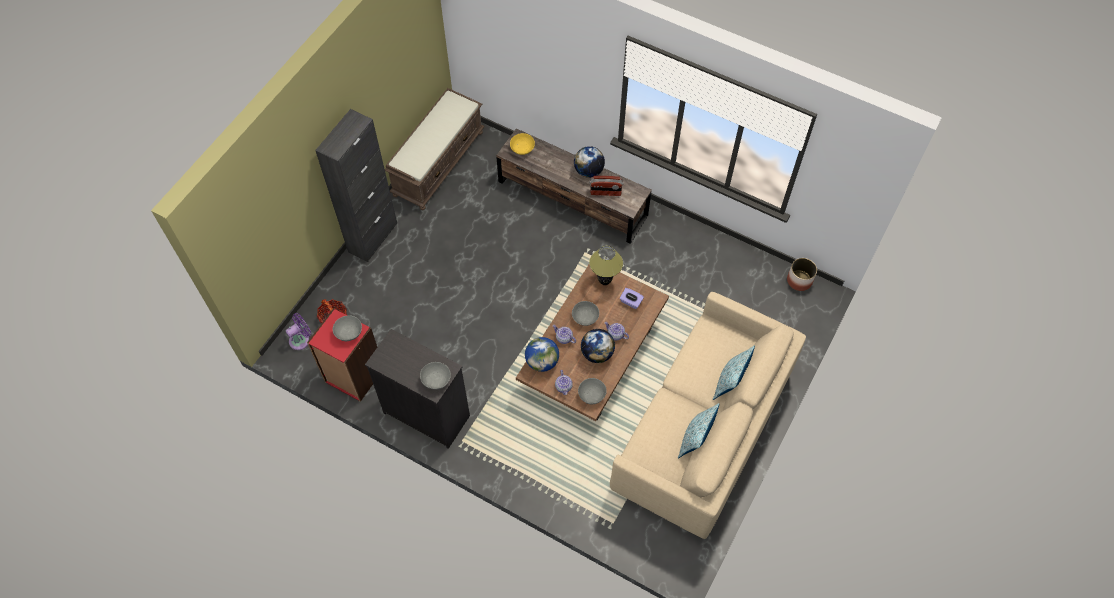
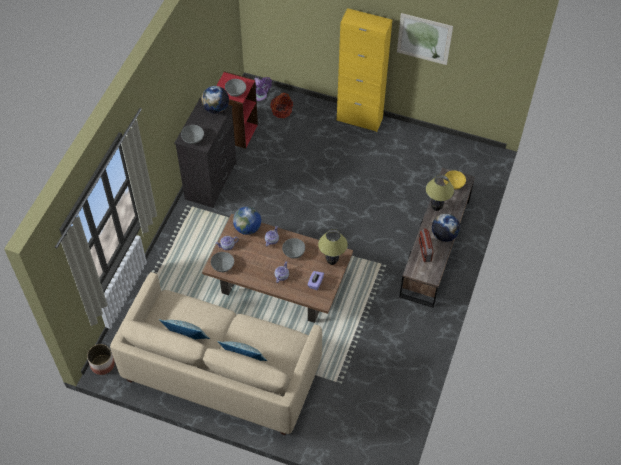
camera: 80 degrees right, 5 degrees down
(373, 237) = (359, 119): black cabinet -> yellow cabinet
(374, 93) = (424, 39): none -> picture
(438, 162) = (444, 147): brown bench -> none
(551, 171) = (436, 208): none -> table lamp
(597, 353) = (261, 265): globe -> globe (216, 109)
(799, 281) = (392, 443): planter -> planter (102, 364)

